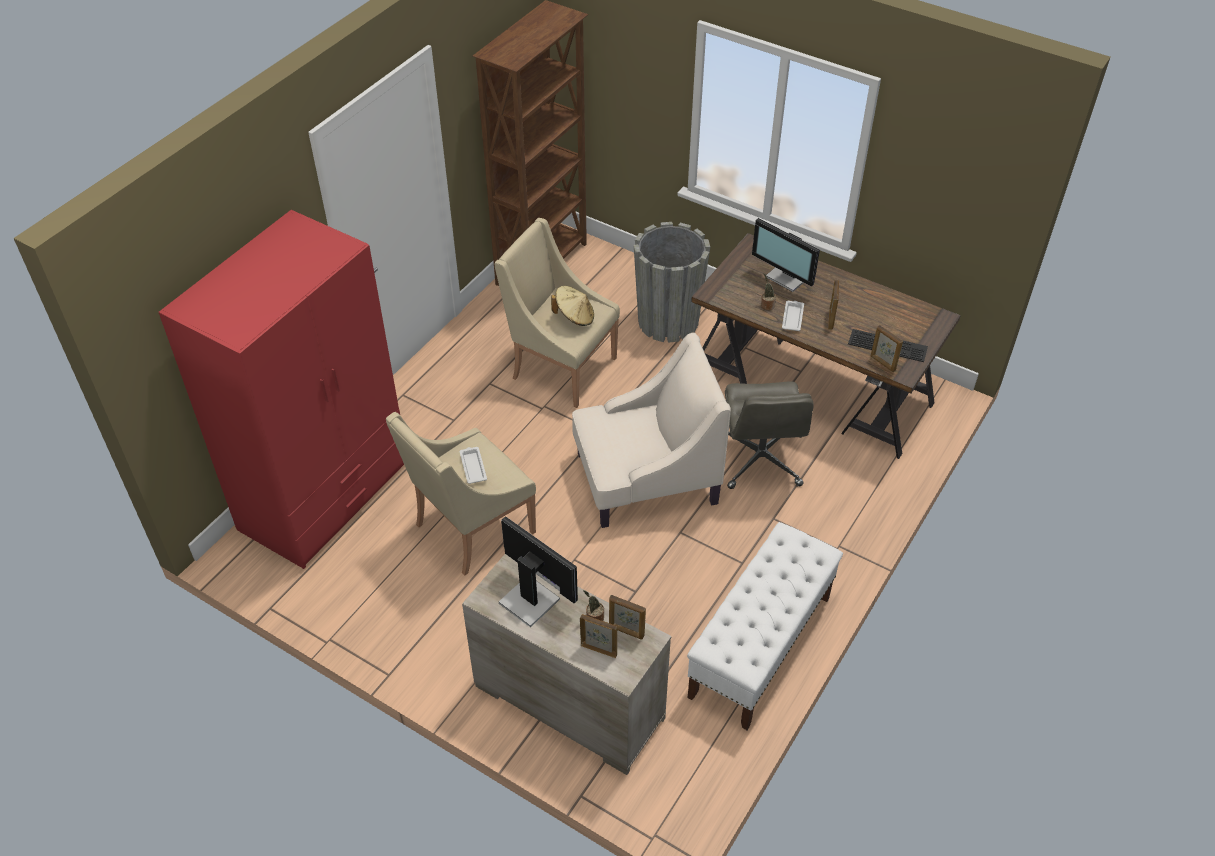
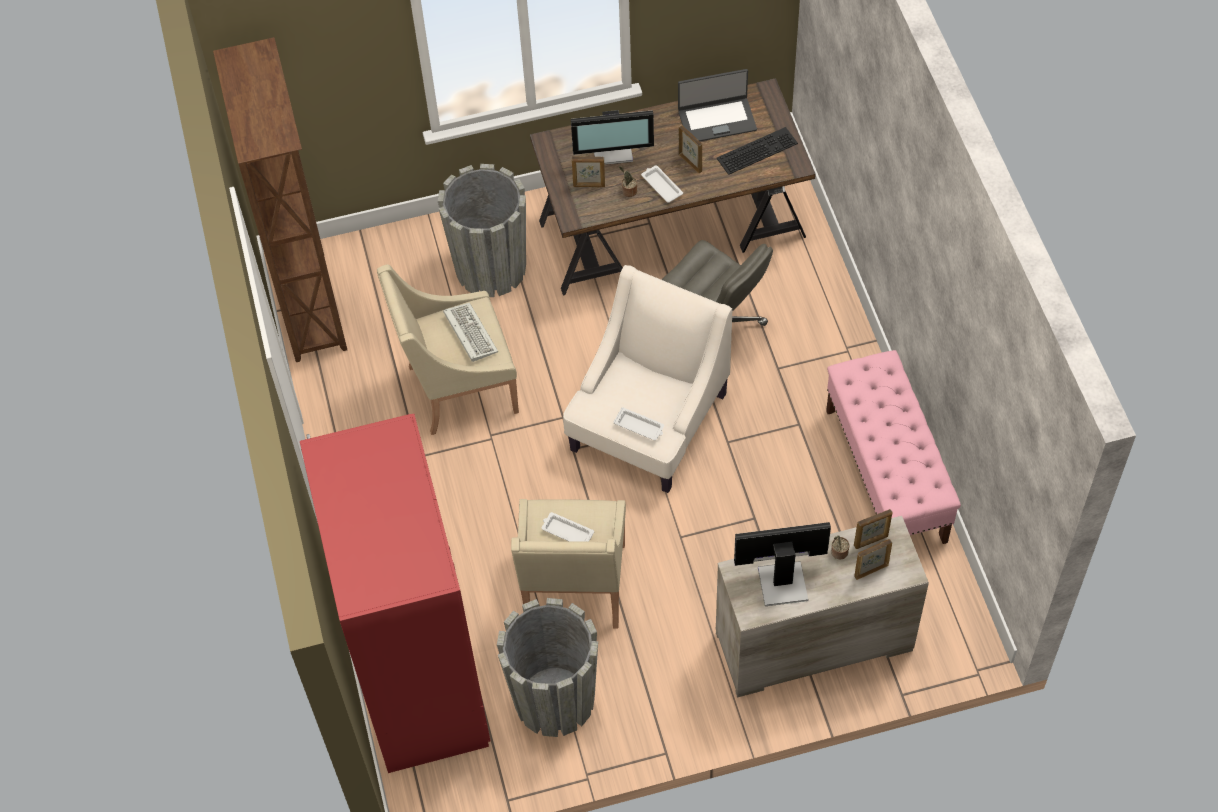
camera: 45 degrees left, 10 degrees up
(373, 579) = (554, 699): none -> grey planter
(574, 317) = (469, 332): beige hat -> keyboard
(606, 453) = (640, 426): none -> white tray
(760, 647) = (886, 476): white bench -> pink bench
(882, 363) = (771, 170): picture frame -> picture frame (589, 185)
(883, 309) = (717, 120): none -> laptop

